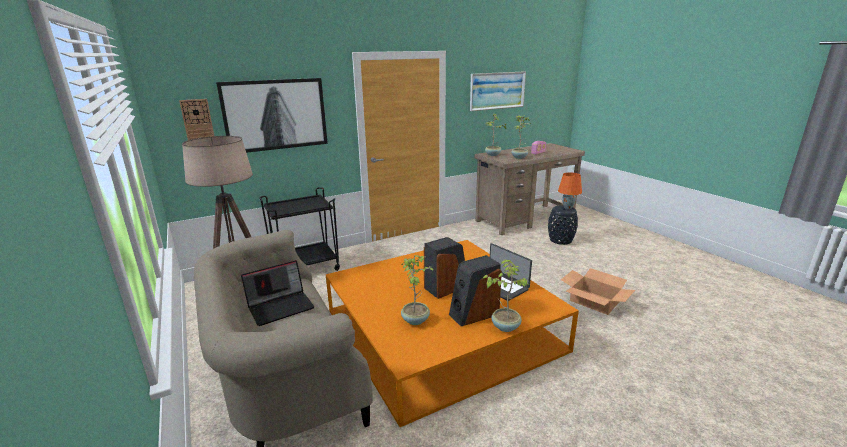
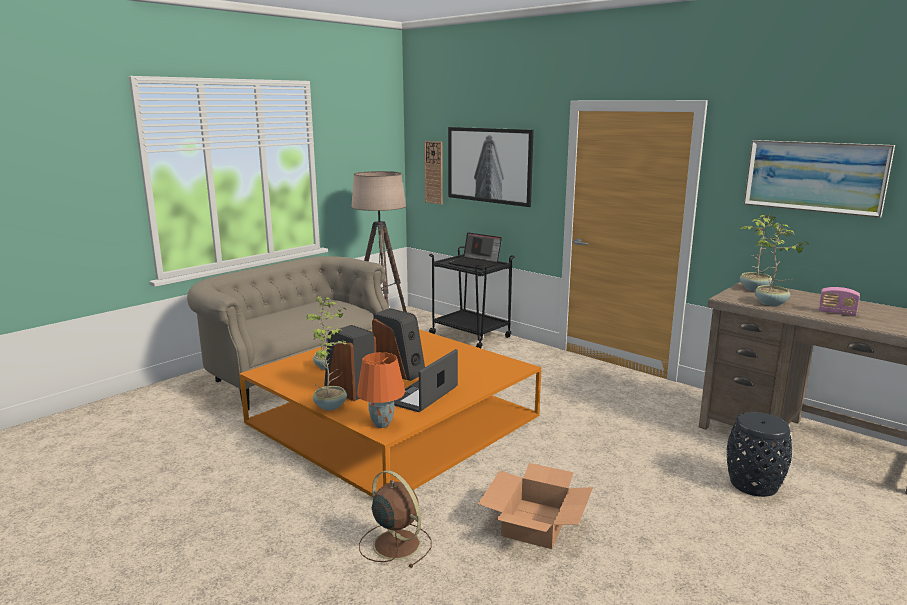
camera: 70 degrees right, 5 degrees down
(281, 306) = (309, 311): laptop -> laptop (475, 264)
(568, 207) = (776, 425): orange table lamp -> orange table lamp (381, 424)
(618, 355) = (395, 543): none -> brown fan

